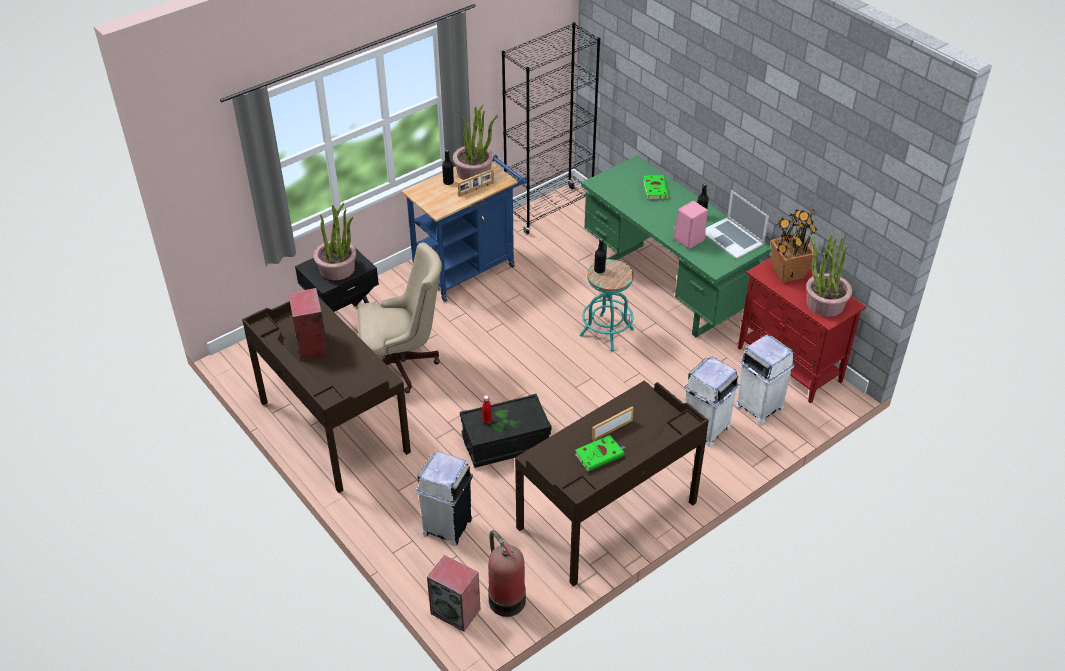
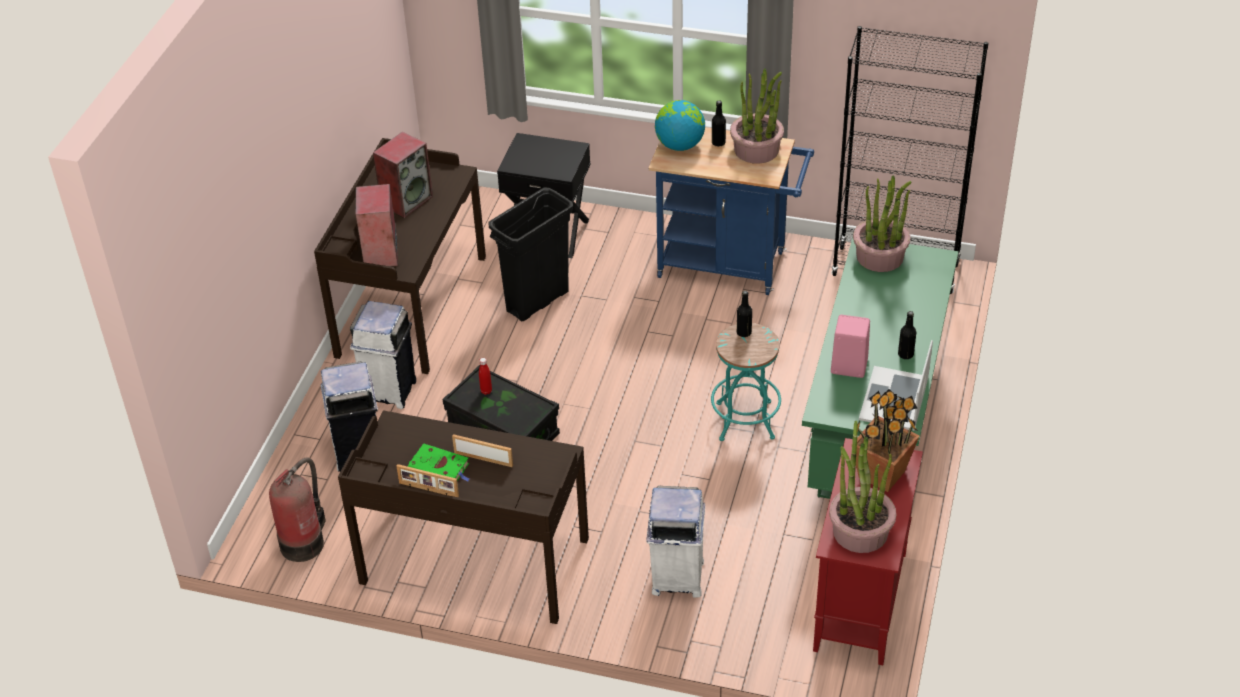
camera: 55 degrees right, 0 degrees up
(337, 269) = (541, 159): potted plant -> potted plant (880, 257)
(402, 365) = (537, 301): beige office chair -> black trash can
(431, 197) = (680, 145): none -> globe
(456, 611) = (261, 516): speaker -> speaker (381, 253)
(476, 189) = (729, 167): picture frame -> picture frame (428, 490)
(655, 189) = (911, 295): green book -> none
(759, 406) = (760, 606): white trash can -> white trash can (390, 390)

